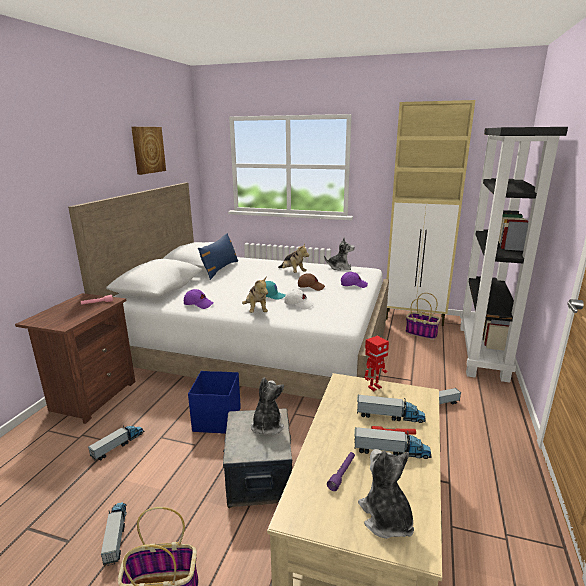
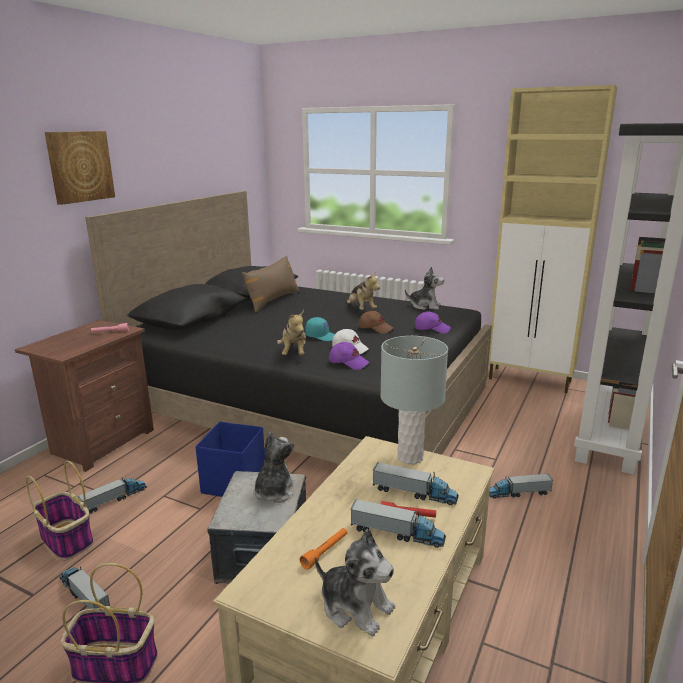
camera: 10 degrees right, 0 degrees up
(116, 535) = (84, 595): toy truck -> toy truck turned 45 degrees counterclockwise
(148, 150) = (193, 150): picture -> picture (80, 166)
(198, 304) = (229, 341): purple cap -> purple cap (349, 363)
(220, 269) = (272, 300): blue pillow -> brown pillow
(257, 345) = (310, 399): white bed -> black bed
(342, 474) = (325, 552): purple flashlight -> orange flashlight
(374, 387) = (410, 457): toy robot -> grey table lamp
(386, 518) = (355, 607): plush toy -> plush toy turned 135 degrees clockwise
(422, 333) = (532, 401): basket -> basket (67, 540)

